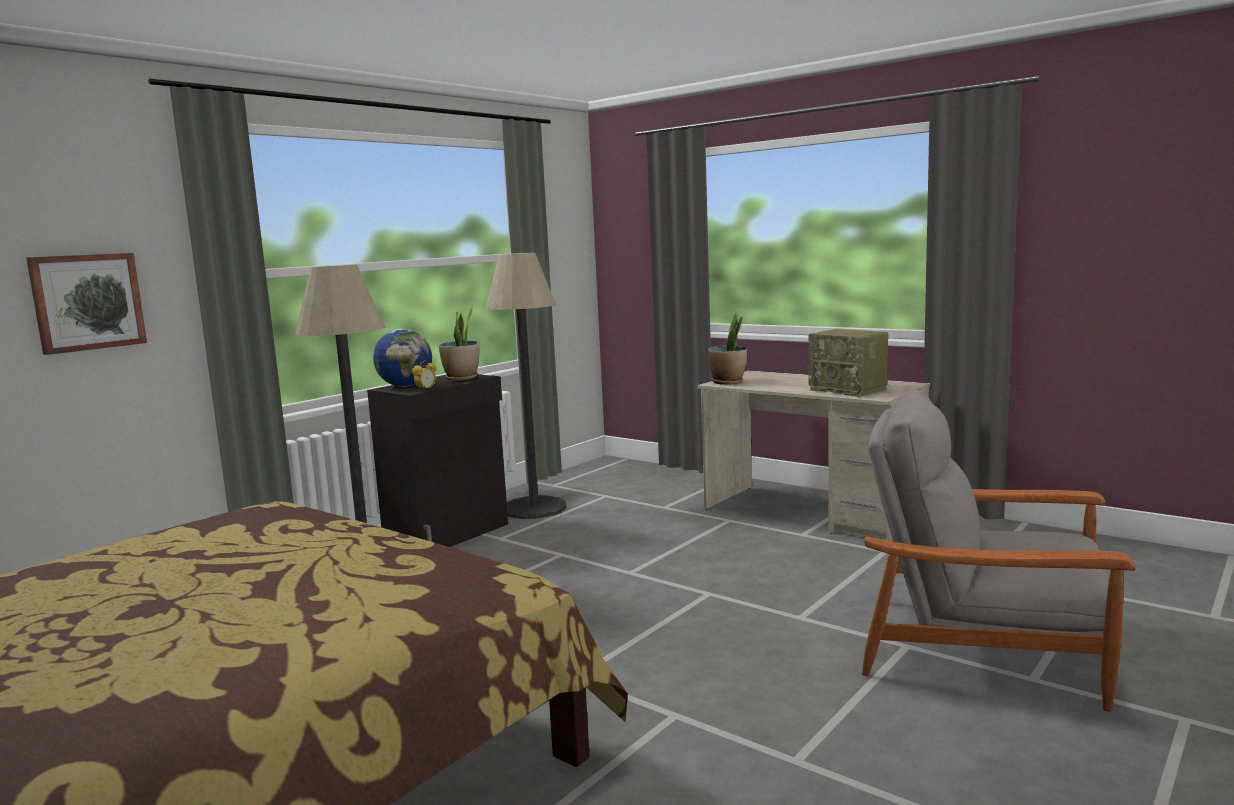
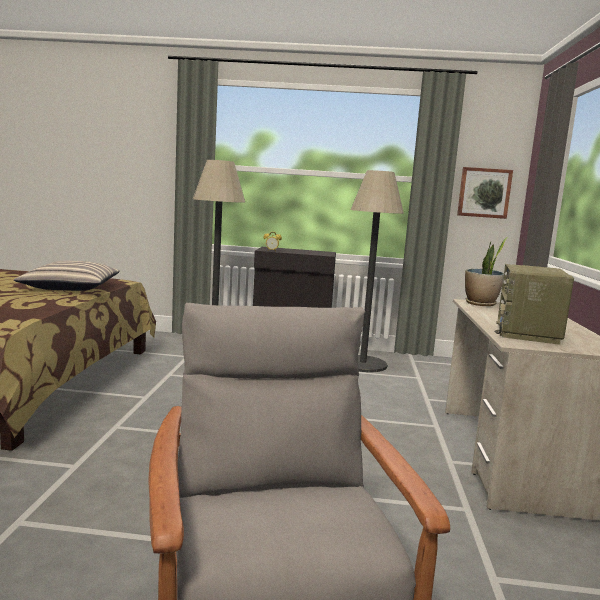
camera: 55 degrees right, 0 degrees up
(87, 302) = (132, 169): picture -> picture (484, 193)
(297, 536) = (70, 287): none -> pillow
(405, 386) = (279, 249): globe -> none
(462, 378) = (315, 253): potted plant -> none

